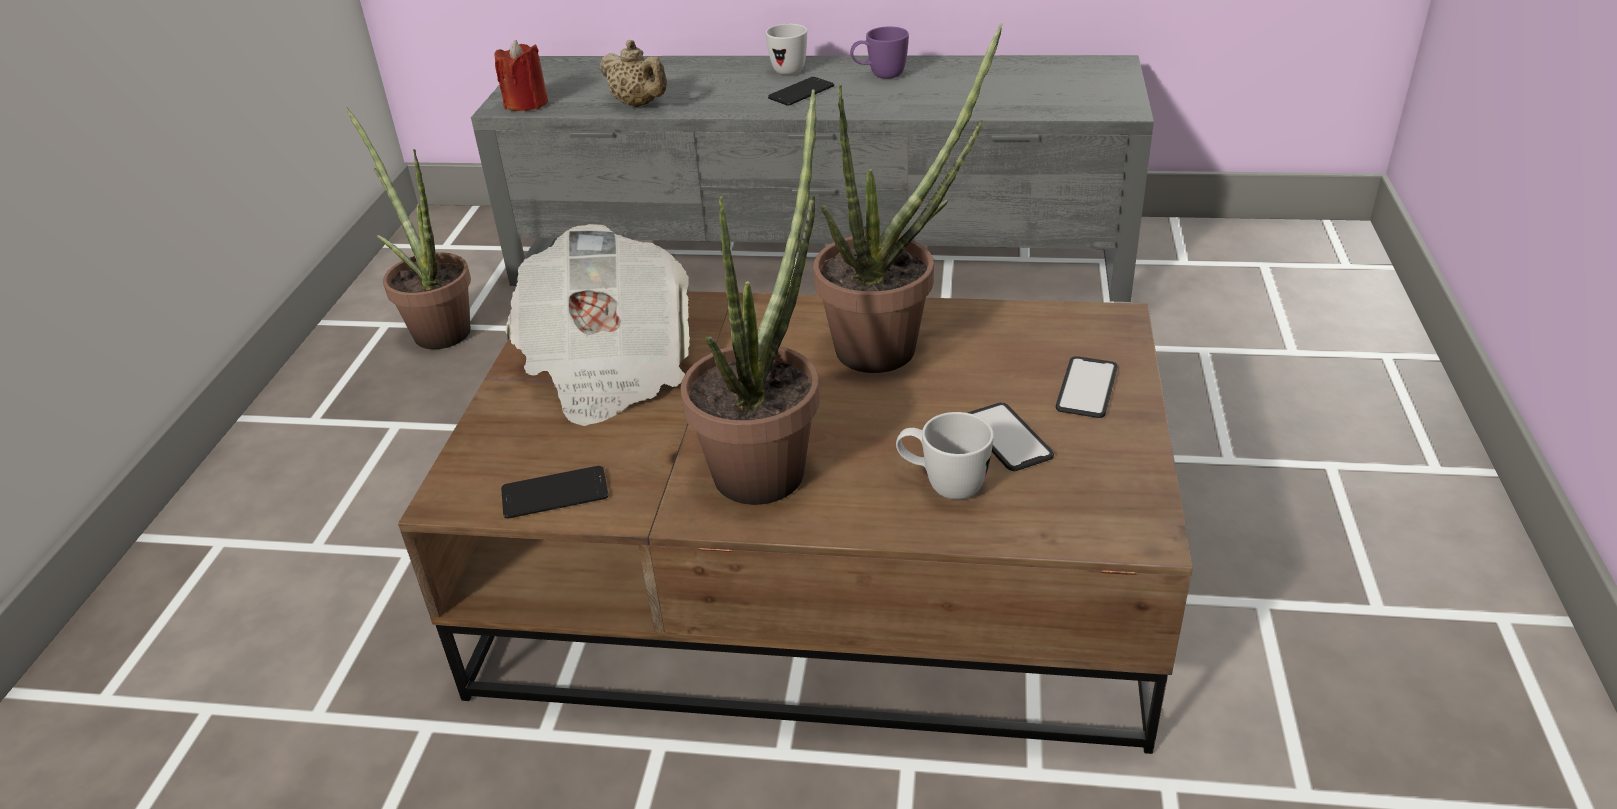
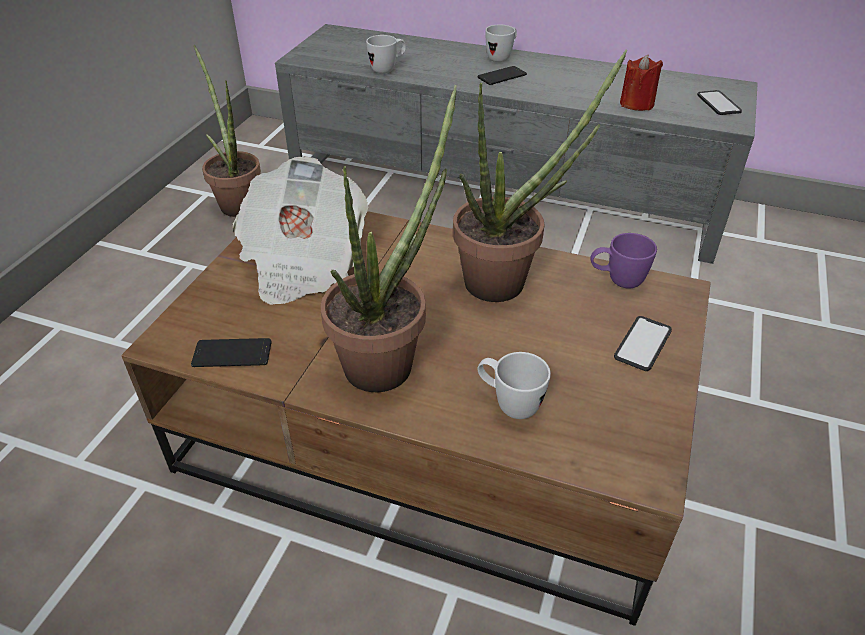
camera: 10 degrees right, 5 degrees up
(526, 103) = (314, 58): red candle -> red candle (636, 104)
(639, 104) = (388, 69): beige teapot -> white mug
(879, 76) = (561, 72): purple mug -> purple mug (617, 281)
(1007, 438) = (569, 374): phone -> phone (718, 103)

